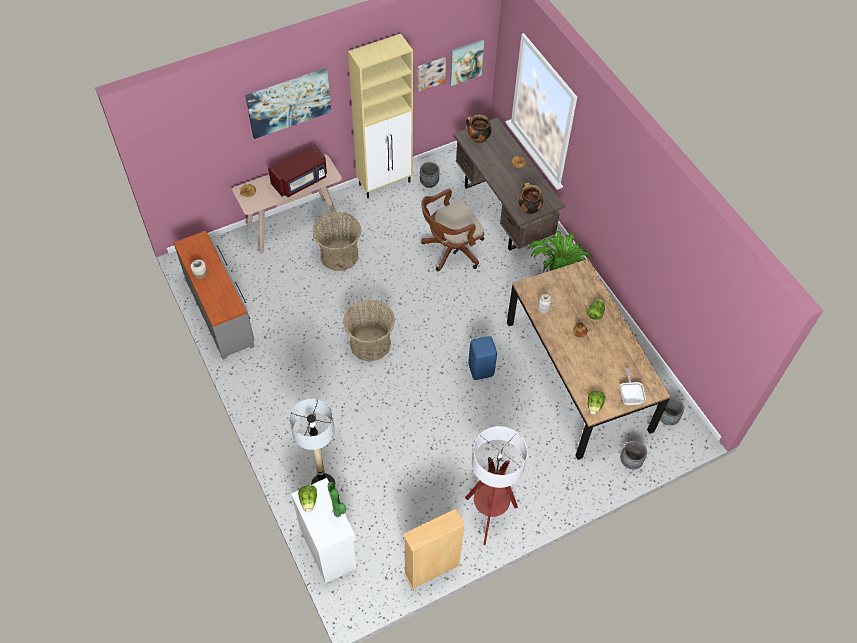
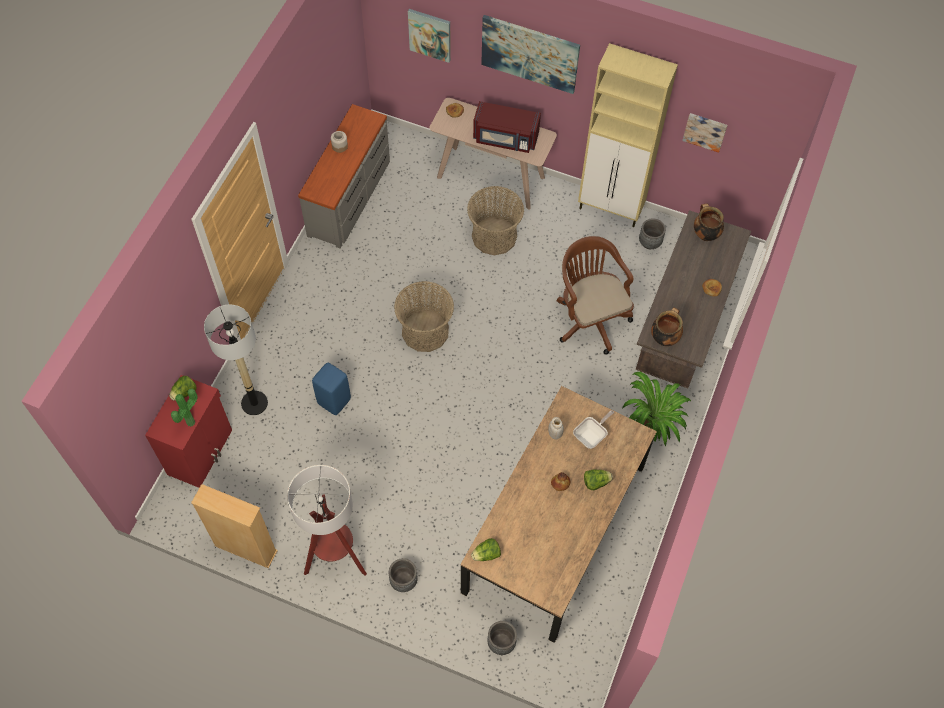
camera: 50 degrees right, 5 degrees up
(328, 547) = (201, 452): white cabinet -> red cabinet
(450, 250) = (589, 317): brown office chair -> brown office chair turned 45 degrees clockwise
(466, 62) = (754, 148): picture -> picture (430, 34)
(480, 370) = (481, 439): blue stool -> blue stool (334, 400)
(630, 395) = (527, 578): frying pan -> frying pan (591, 436)
(667, 418) = (582, 644): grey planter -> grey planter (403, 581)

